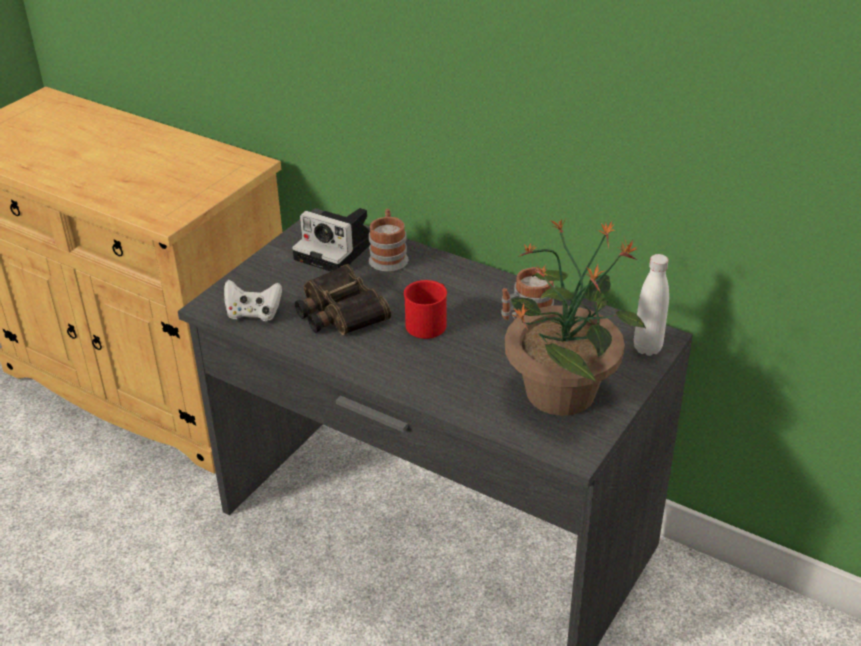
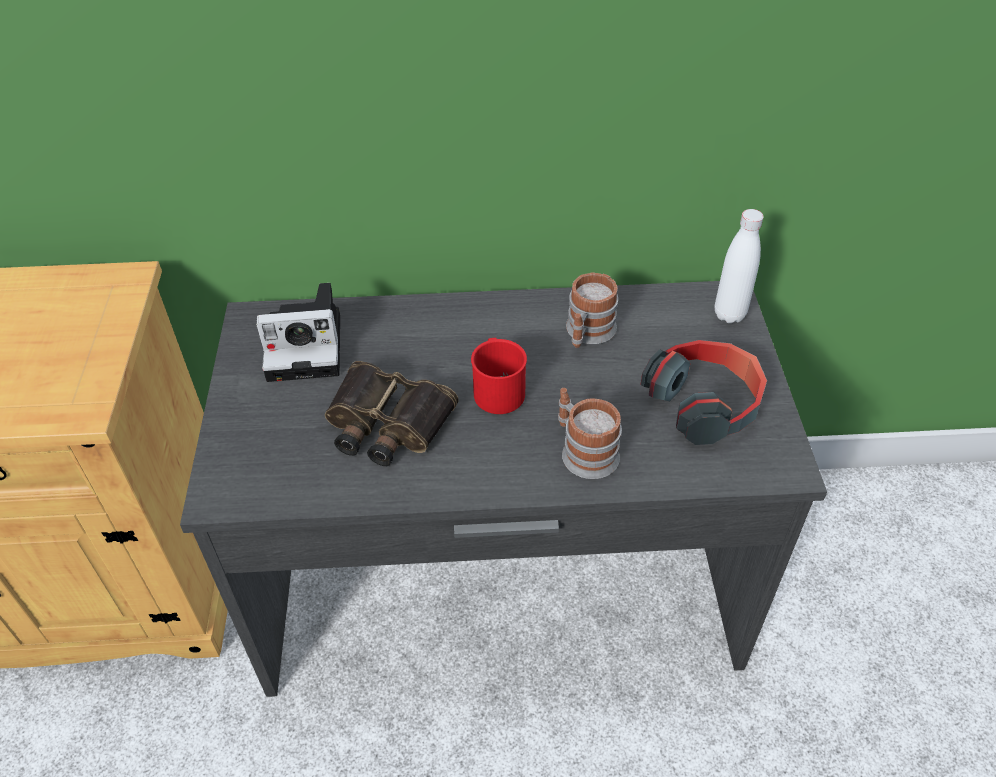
camera: 35 degrees left, 10 degrees up
(253, 314) = (286, 479): white game controller -> none
(388, 257) = (375, 328): mug -> mug (583, 450)
(562, 391) = (705, 403): potted plant -> headphones

